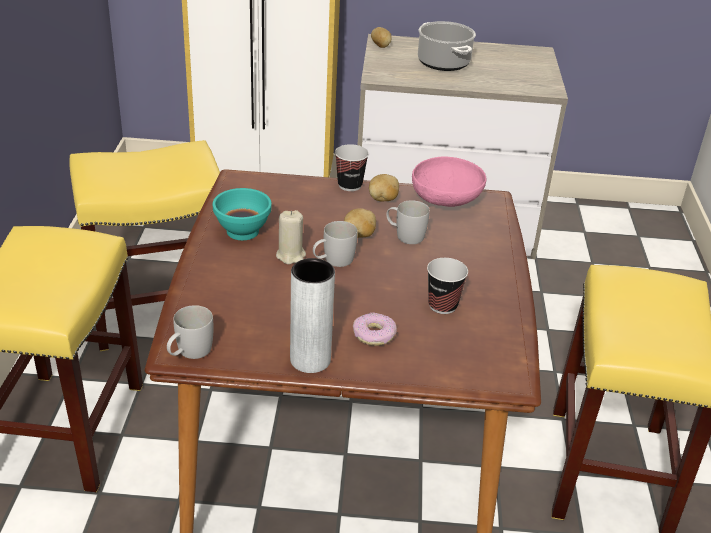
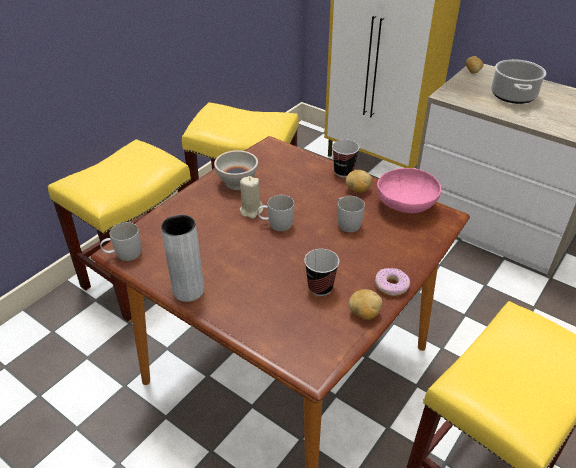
camera: 35 degrees right, 5 degrees up
(243, 231) = (238, 183): turquoise bowl -> white bowl
(359, 235) = (313, 211): potato -> potato (364, 314)
(374, 335) = (248, 290): donut -> donut (391, 286)

